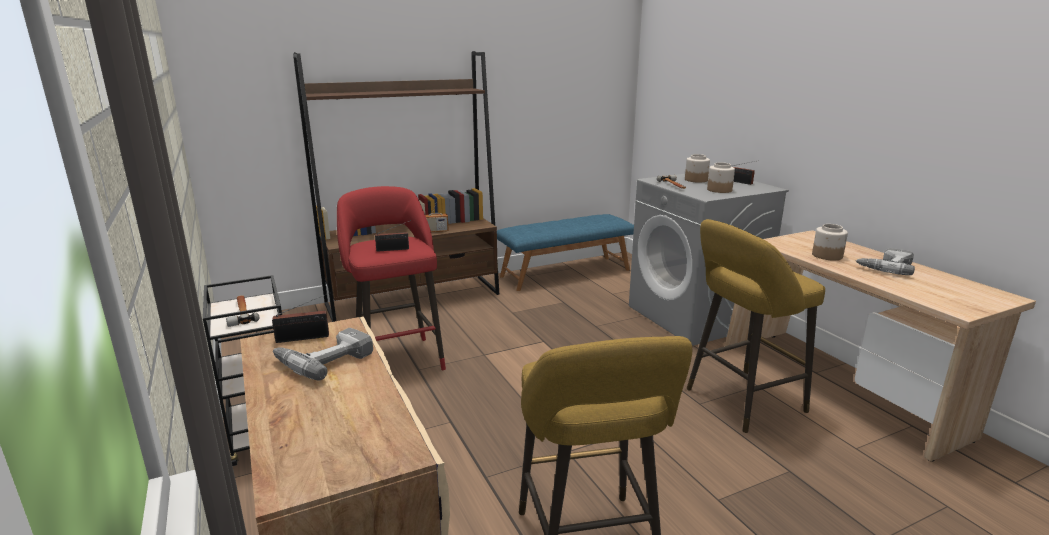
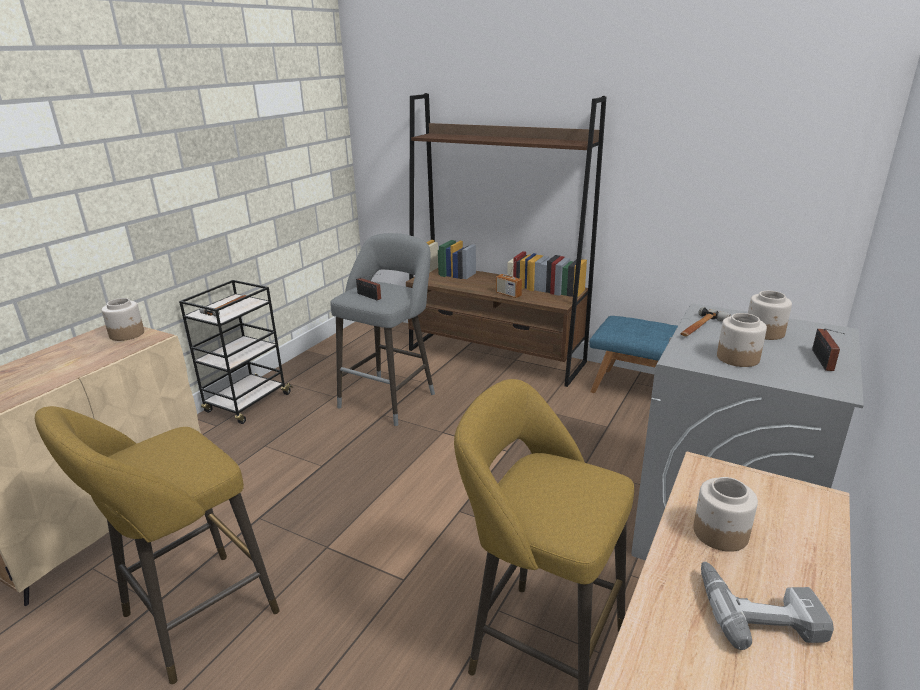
camera: 55 degrees right, 5 degrees up
(306, 338) = (127, 334): radio -> jar
(323, 359) = (94, 351): power drill -> none
(397, 358) = (390, 398): red stool -> grey stool

